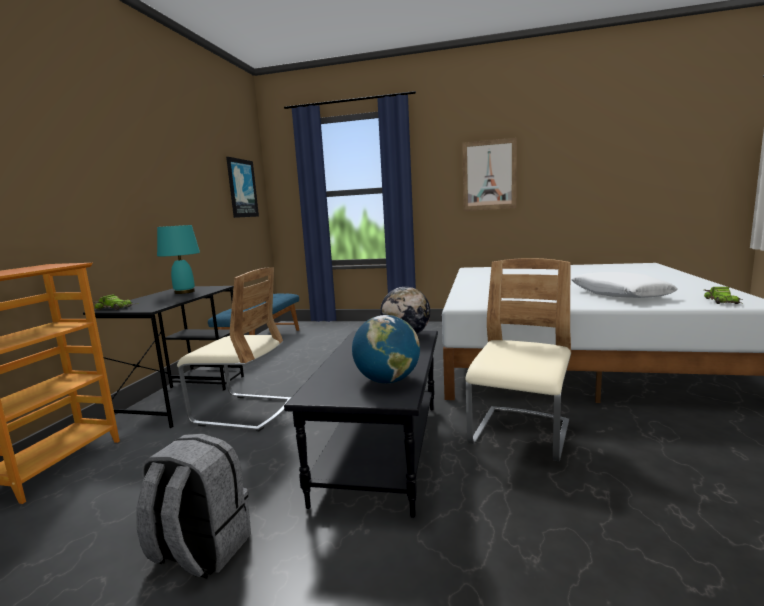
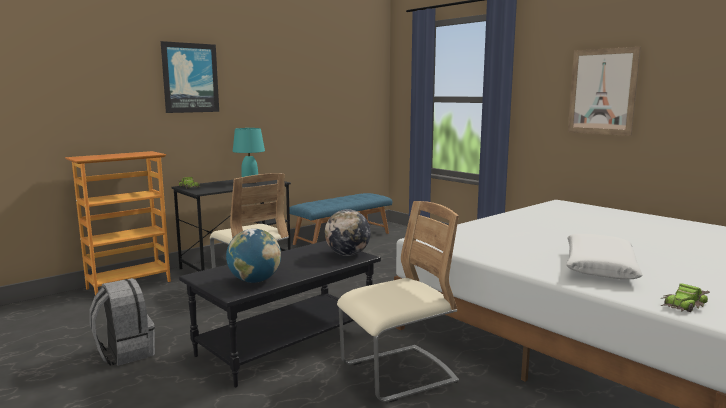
camera: 35 degrees right, 0 degrees up
(242, 188) = (354, 90): picture -> picture (190, 78)

